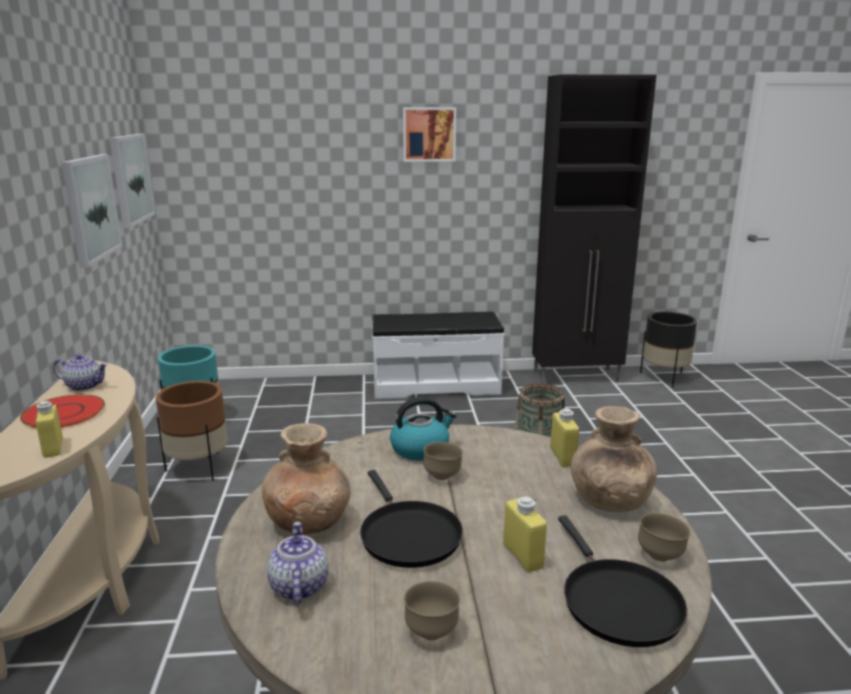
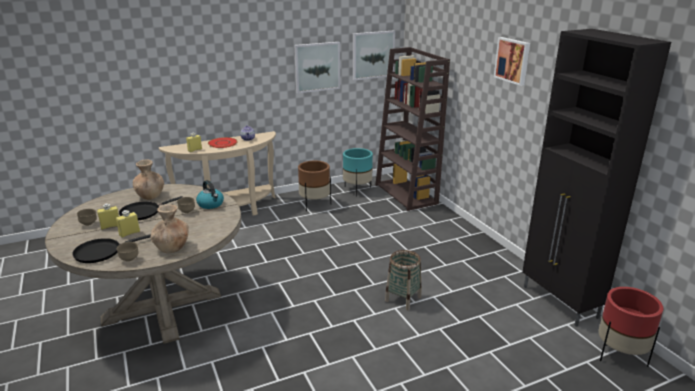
camera: 70 degrees right, 5 degrees up
(261, 390) = (406, 194): none -> brown bookcase
(298, 586) = (113, 202): teapot -> none
(435, 385) = (472, 244): white bench -> none
(562, 457) = (211, 234): yellow bottle -> yellow bottle (110, 226)
(664, 377) = (620, 355): black planter -> red planter

